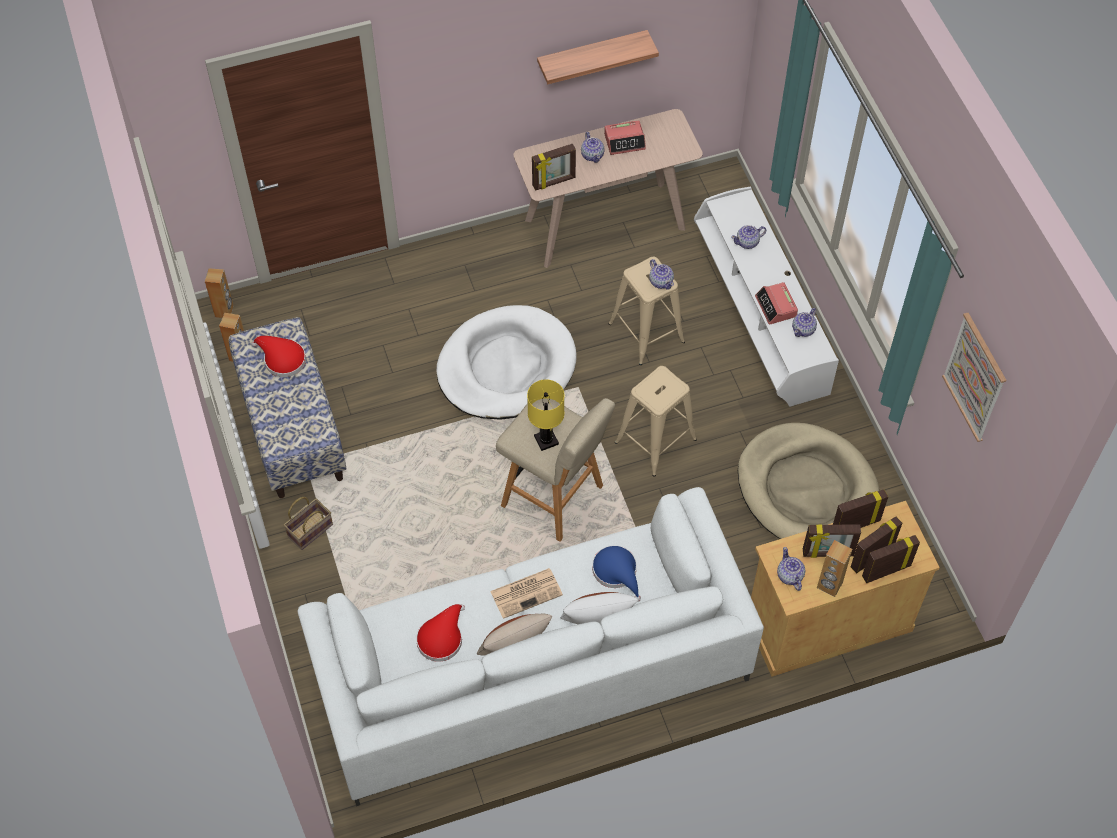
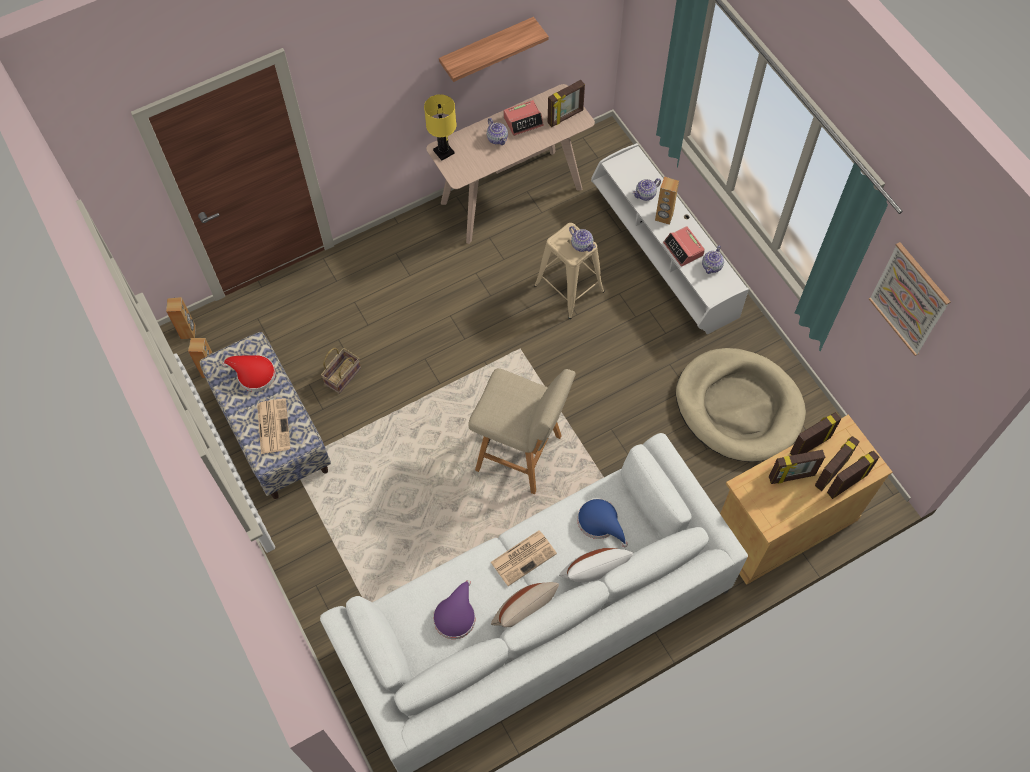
camera: 10 degrees left, 5 degrees up
(291, 415) = (273, 425): none -> newspaper
(310, 529) = (308, 523): basket -> basket (342, 375)
(441, 637) = (455, 614): red hat -> purple hat
(506, 367) = (452, 341): white dog bed -> none
(546, 440) = (514, 413): yellow table lamp -> yellow table lamp (443, 152)
(554, 182) = (468, 169): picture frame -> picture frame (565, 117)
(655, 441) = (598, 386): beige stool -> none
(789, 576) = (763, 504): teapot -> none
(829, 585) = (800, 507): brown speaker -> brown speaker (664, 217)

